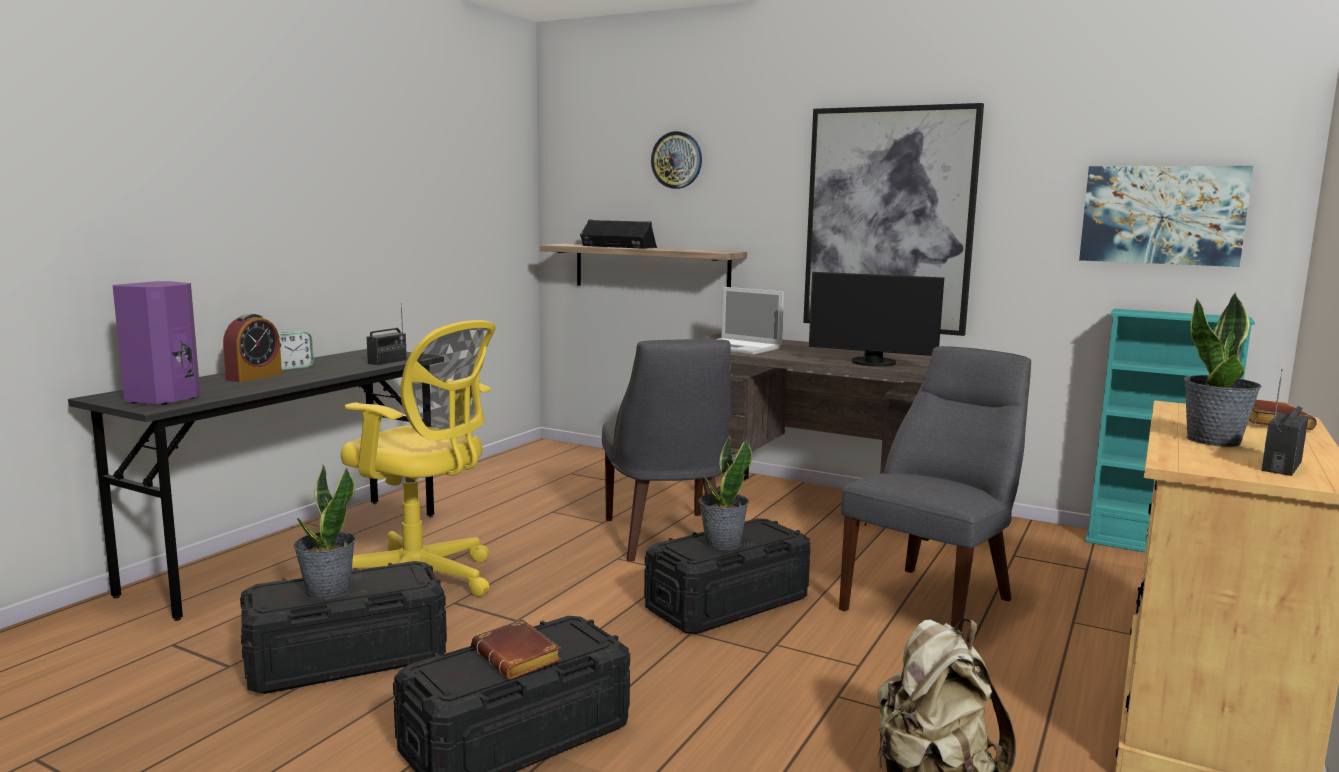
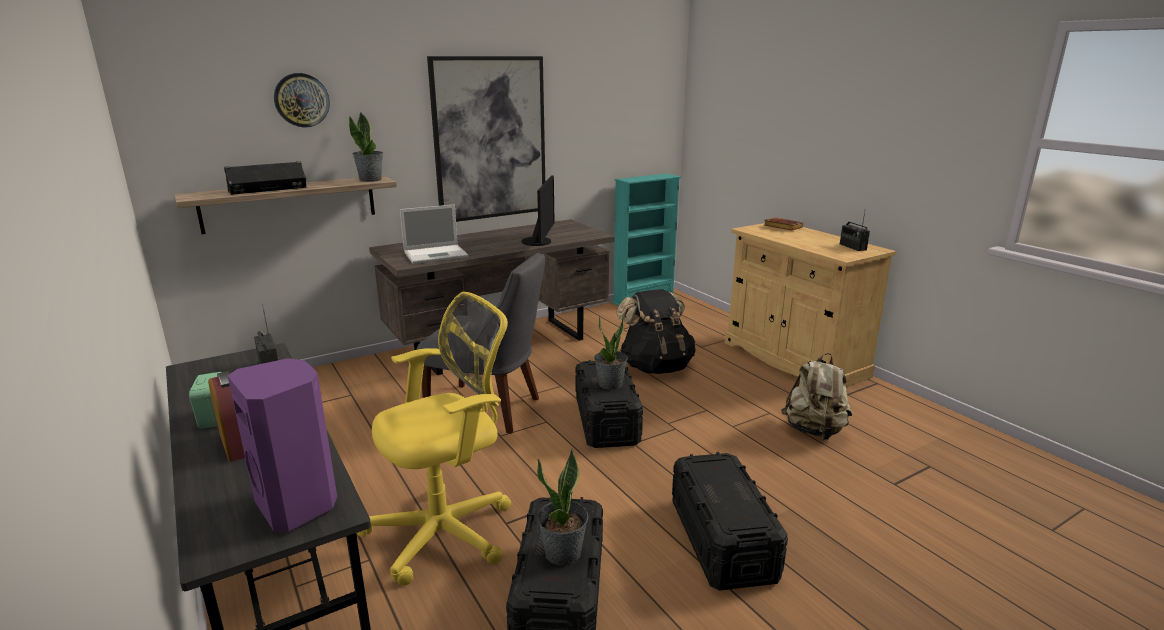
camera: 60 degrees left, 10 degrees up
(519, 657) = (730, 490): brown book -> none
(872, 363) = (540, 242): monitor -> monitor turned 45 degrees counterclockwise
(932, 602) = (655, 367): grey chair -> black backpack
(1162, 215) = (630, 123): picture -> none
(1214, 440) = (810, 242): potted plant -> potted plant (371, 179)

